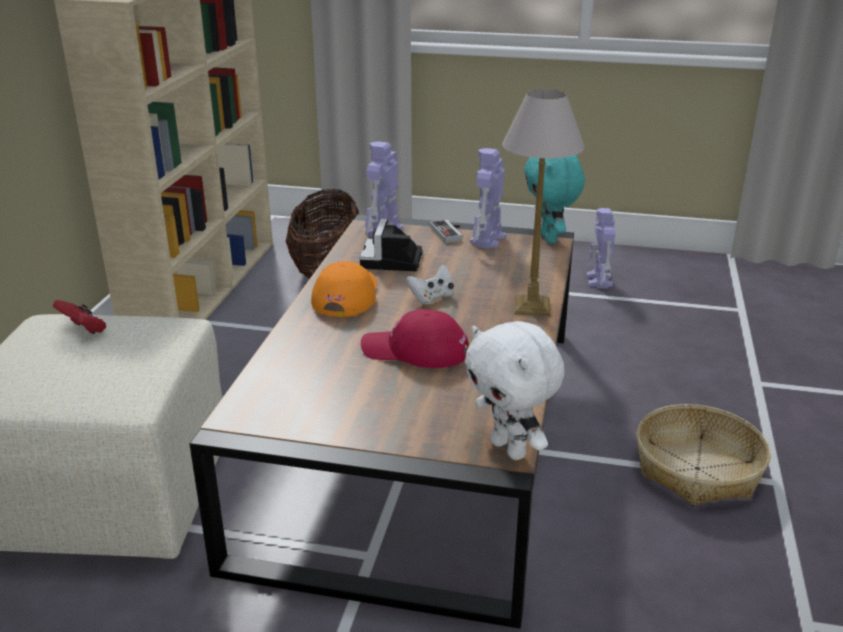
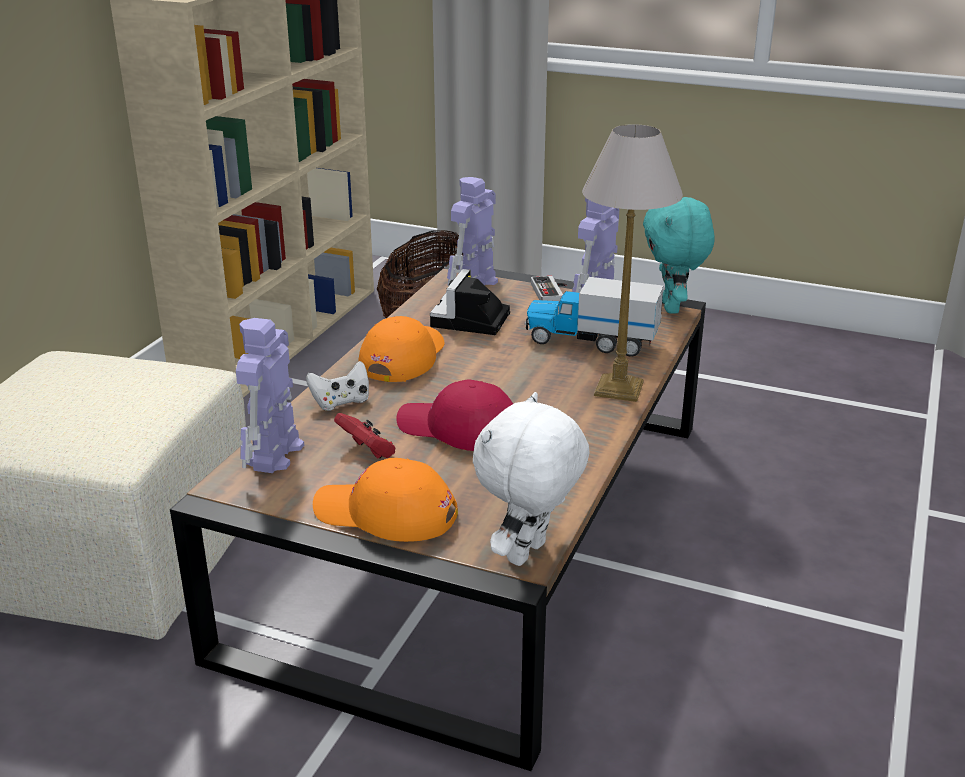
camera: 10 degrees right, 0 degrees up
(84, 330) = (93, 372): red game controller -> red game controller (367, 452)
(379, 427) = (385, 513): none -> orange cap
(432, 298) = (502, 368): white game controller -> white game controller (341, 402)
(495, 270) = (591, 341): none -> toy truck
(510, 449) = (529, 554): white plush toy -> white plush toy turned 60 degrees clockwise
(599, 281) = (757, 365): toy robot -> toy robot (273, 455)
(698, 469) = (810, 608): basket -> none

